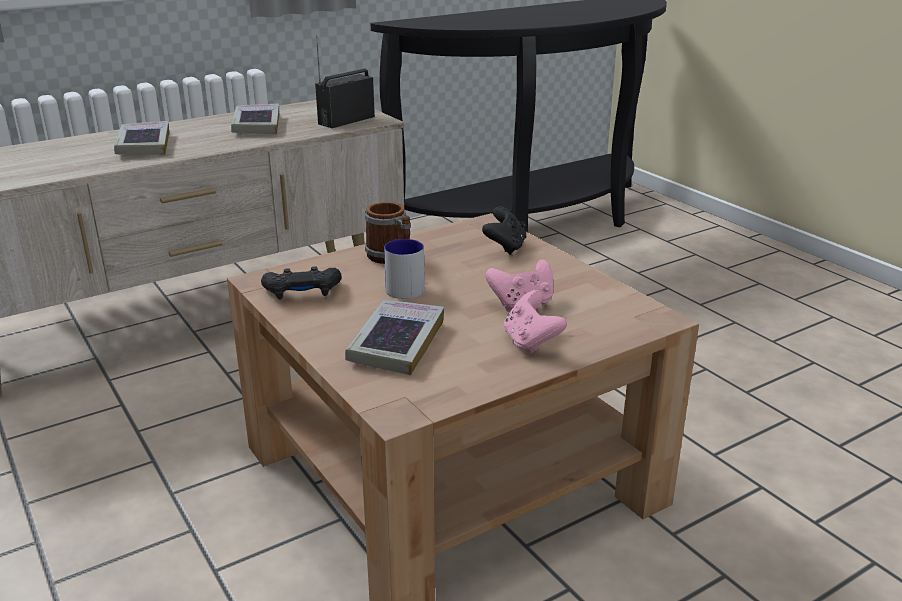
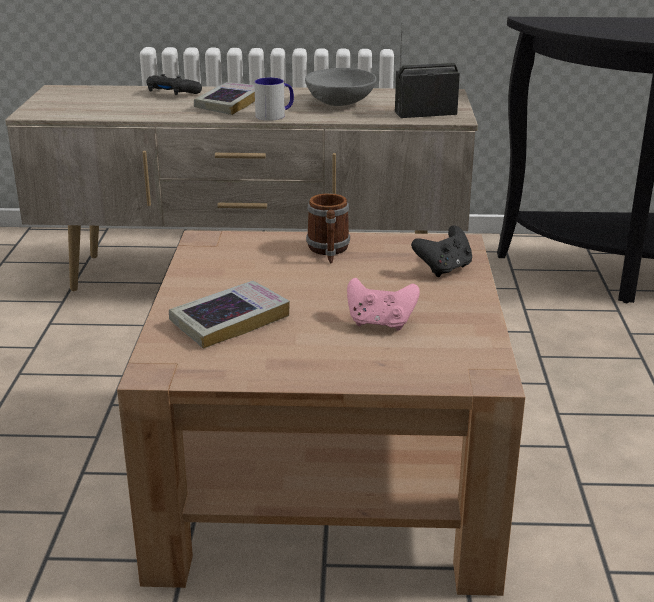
camera: 35 degrees right, 0 degrees up
(256, 125) = (341, 103): book -> grey bowl
(302, 293) = (219, 258): black game controller -> black game controller (172, 93)
(408, 287) = (307, 278): mug -> mug (275, 115)
(530, 342) = (337, 357): pink game controller -> none

